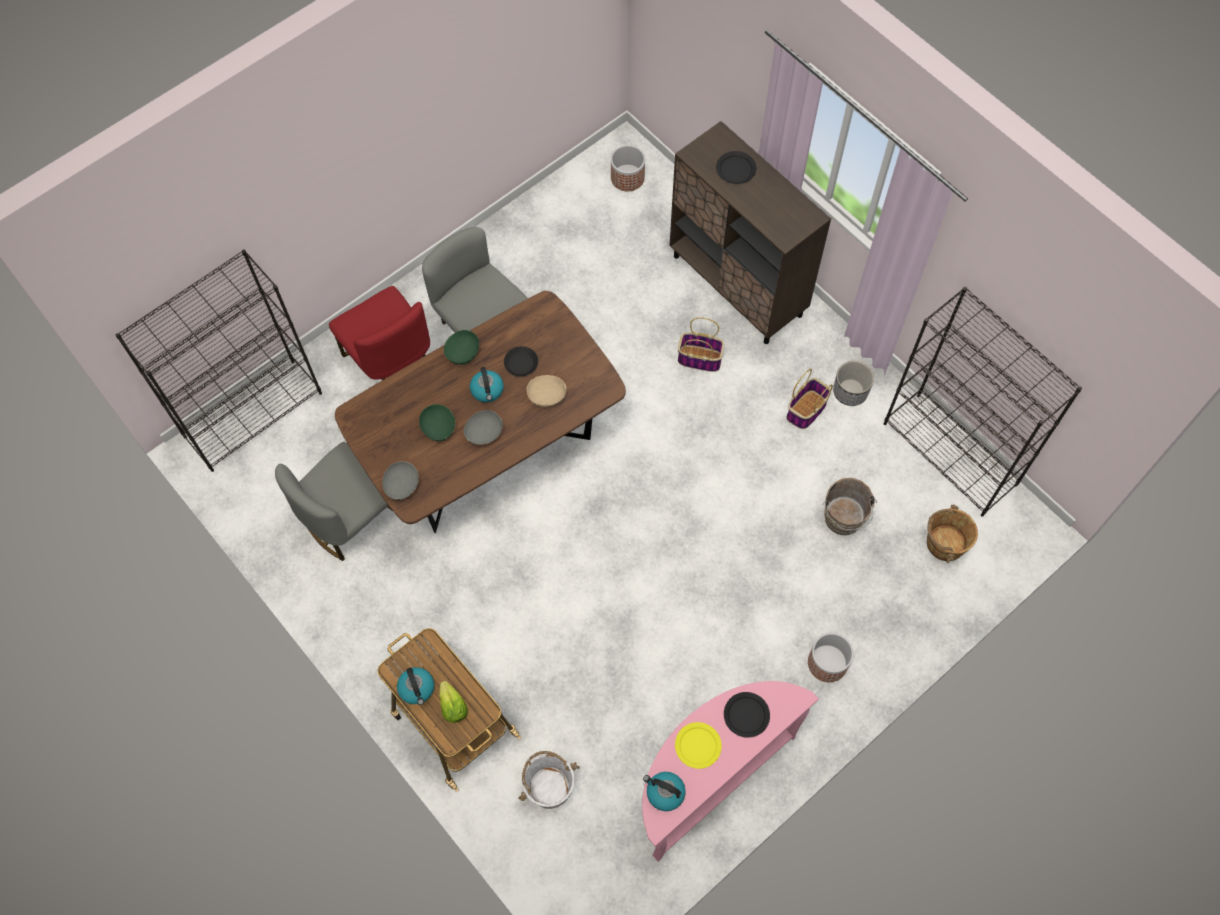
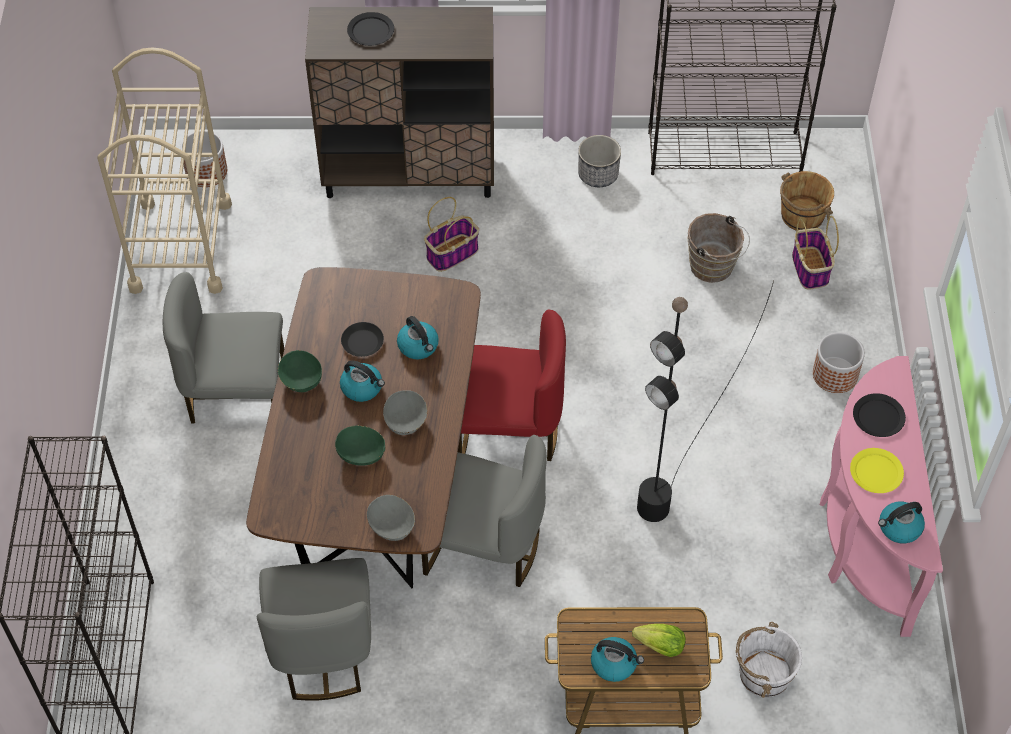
camera: 50 degrees left, 10 degrees down
(391, 362) = (186, 496): red chair -> red chair (508, 432)
(498, 550) = (484, 547): none -> grey chair
(547, 396) = (418, 346): beige bowl -> kettle
(560, 211) = (180, 246): none -> beige cart
(688, 612) = (691, 441): none -> black floor lamp
(806, 410) = (584, 217): basket -> basket (810, 269)

